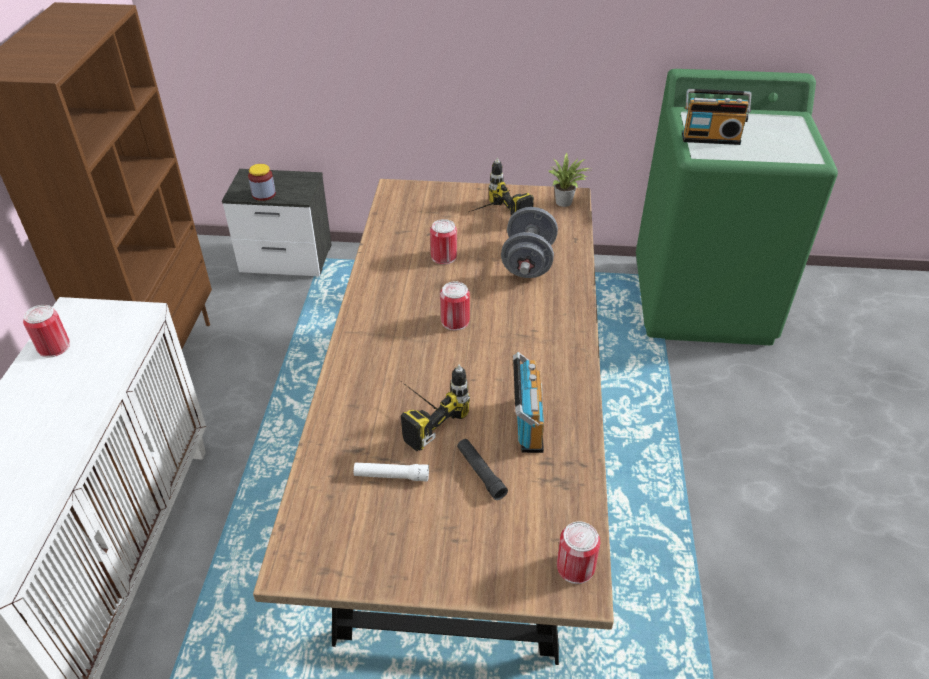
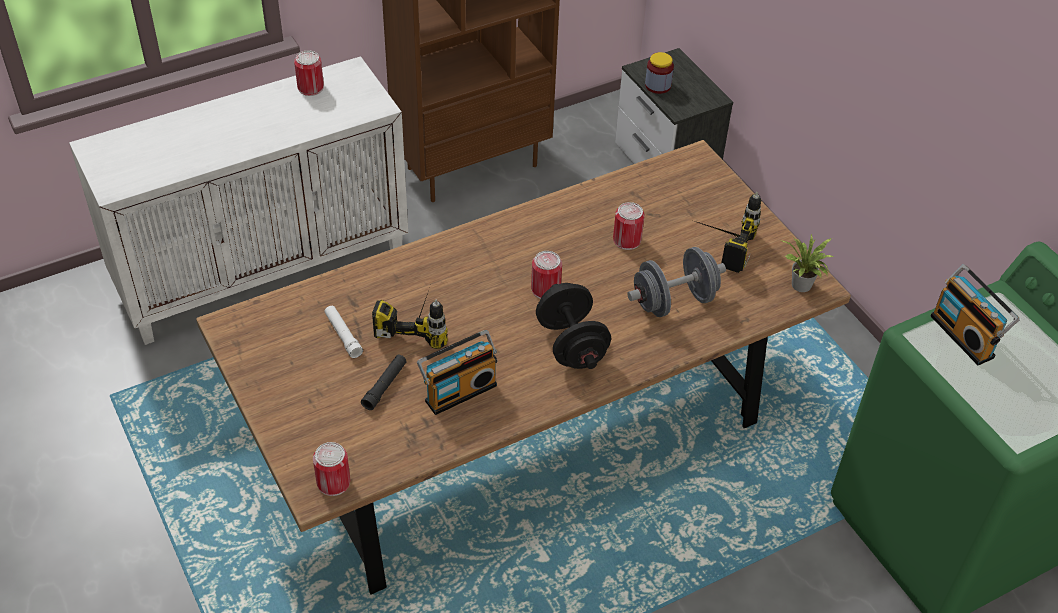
camera: 55 degrees right, 5 degrees up
(528, 334) = (571, 344): none -> black dumbbell

